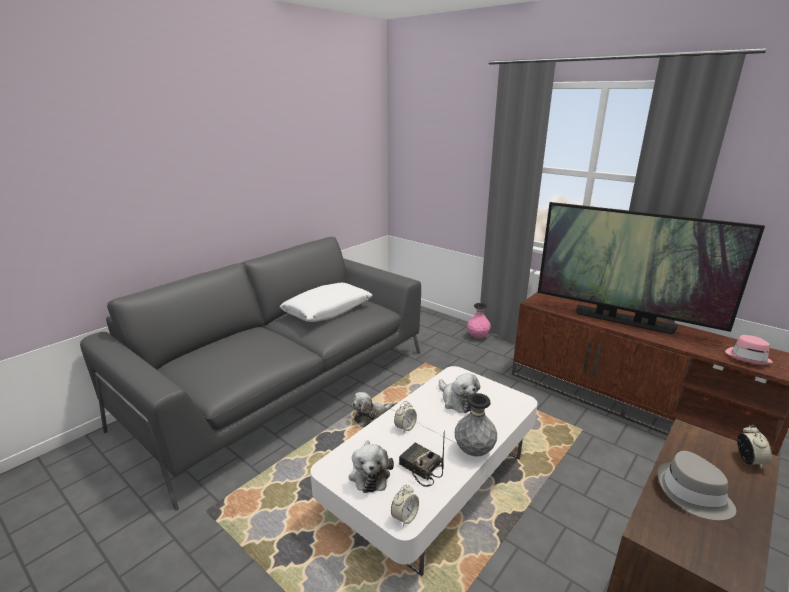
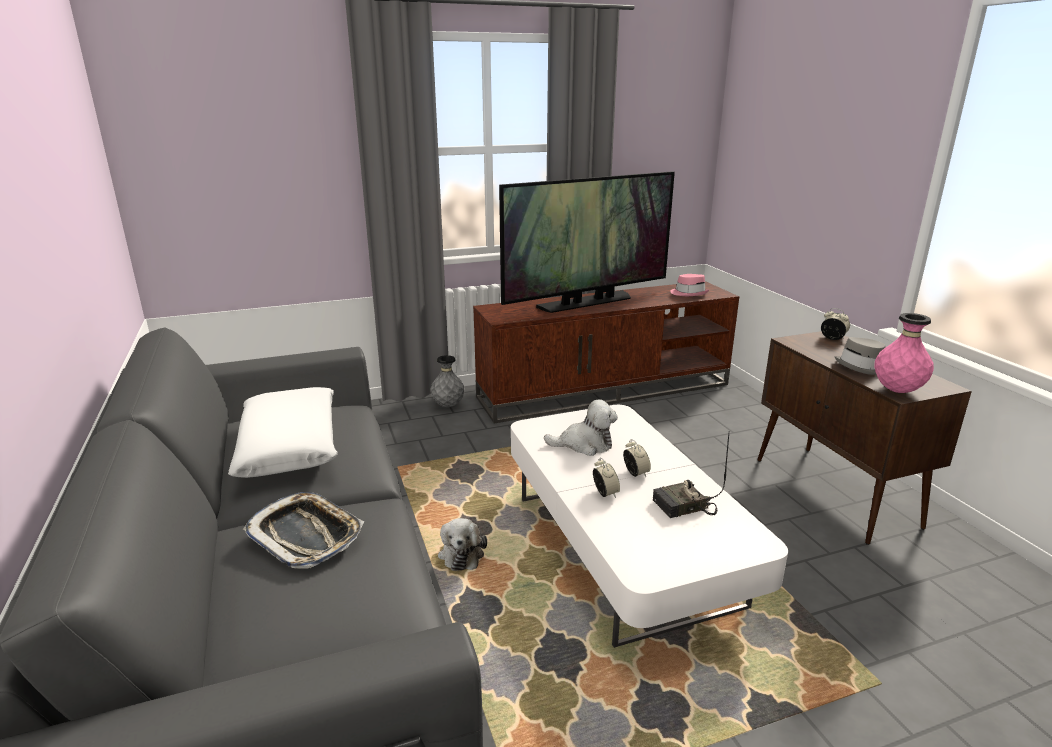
camera: 60 degrees left, 0 degrees up
(256, 342) = (306, 535): none -> tray
(369, 473) = (672, 545): plush toy -> none
(404, 517) = (755, 542): alarm clock -> alarm clock (635, 473)
(474, 451) = (678, 466): grey vase -> grey vase (448, 405)
(477, 337) = (394, 411): pink vase -> pink vase (897, 391)

